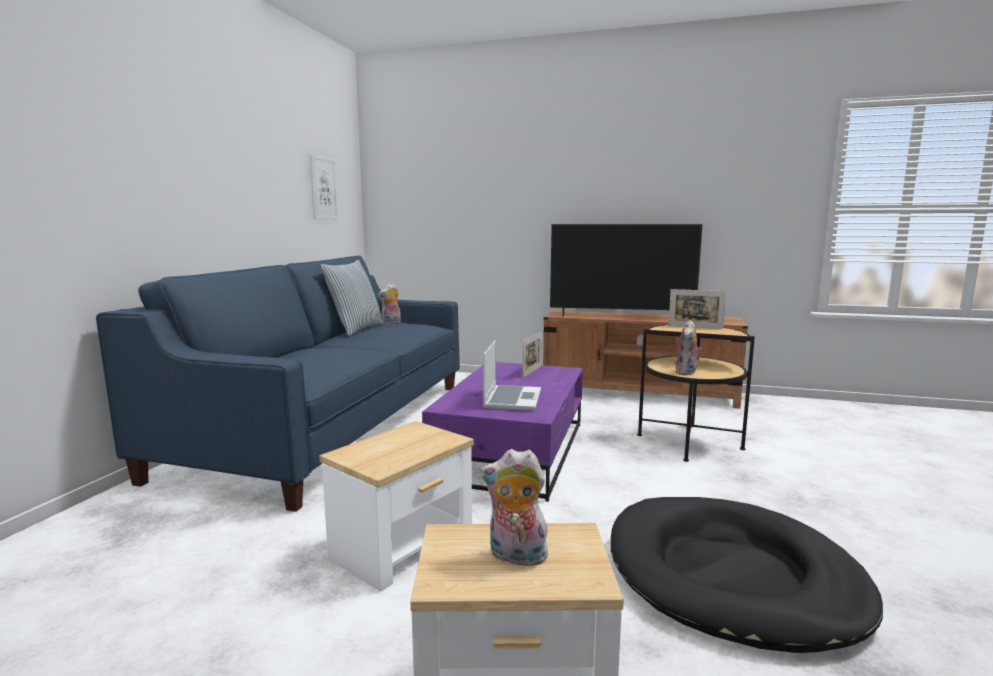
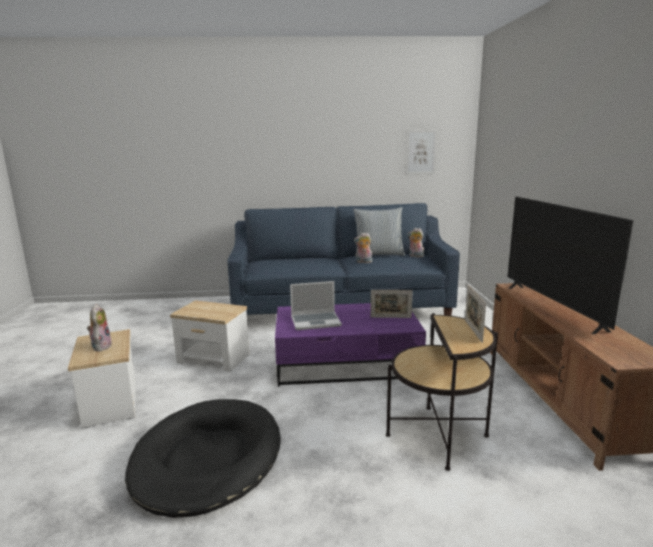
camera: 70 degrees right, 5 degrees up
(687, 372) = (411, 362): plush toy -> plush toy (363, 262)

